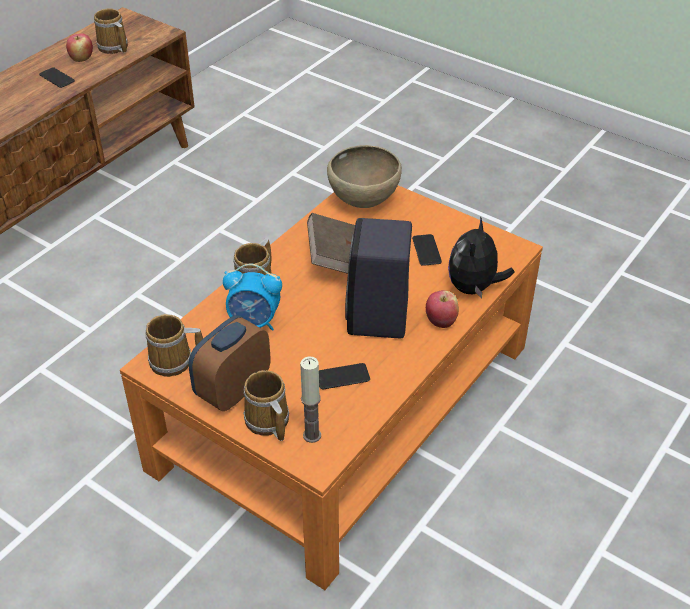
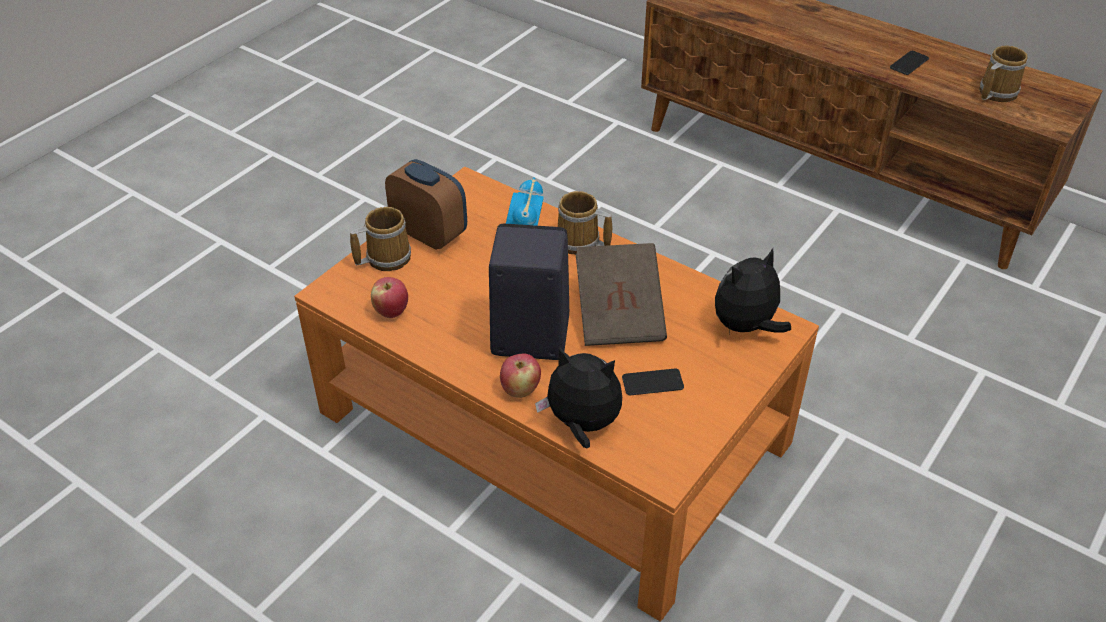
camera: 90 degrees right, 0 degrees up
(81, 59) = (958, 74): apple -> apple (391, 311)
(174, 362) = (470, 196): mug -> none
(312, 435) = (363, 287): candle -> none
(343, 377) = (438, 308): phone -> none
(364, 202) = (746, 327): brown bowl -> plush toy

